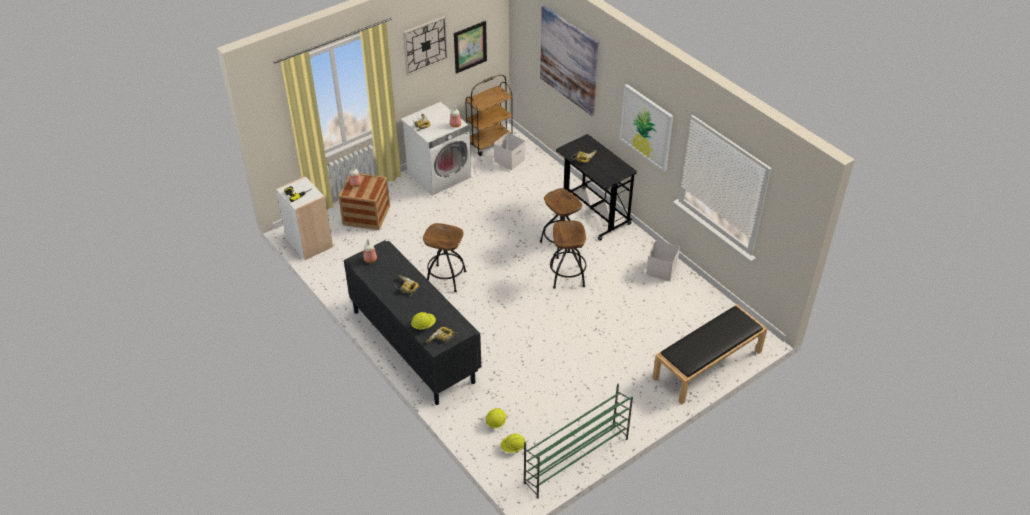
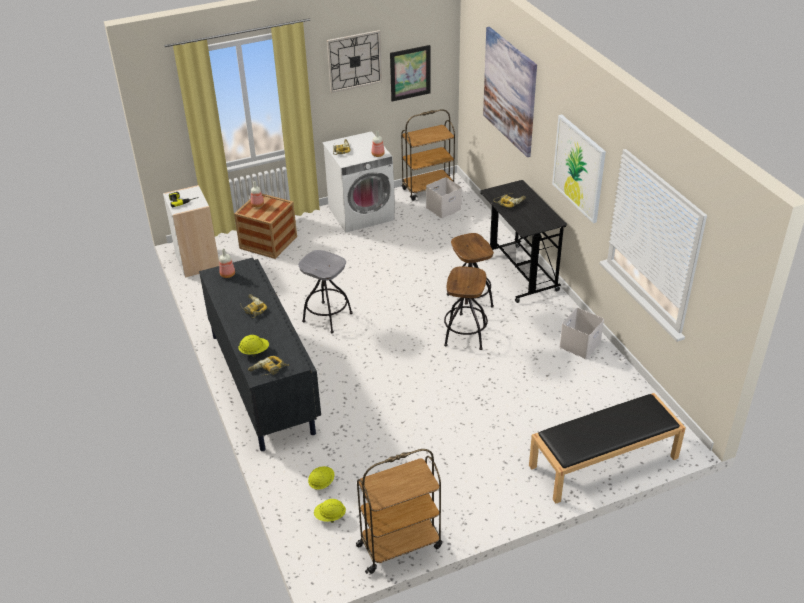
camera: 15 degrees right, 5 degrees down
(446, 278) = (327, 317): brown stool -> grey stool
(576, 460) = (400, 546): green shoe rack -> brown cart

